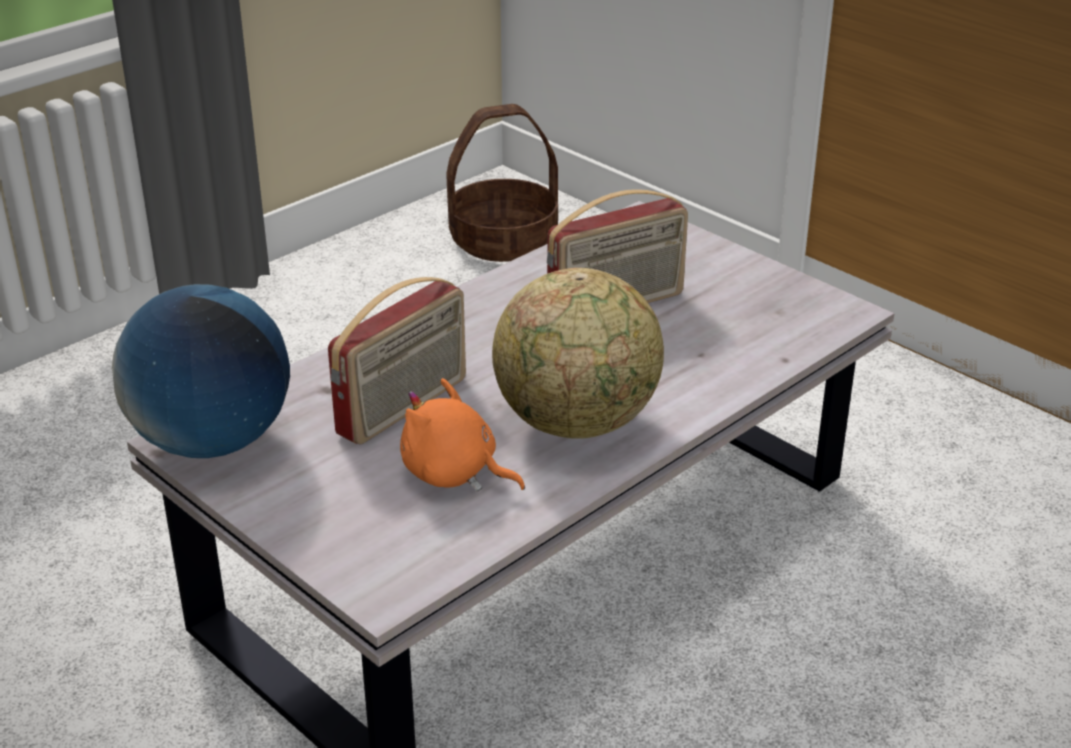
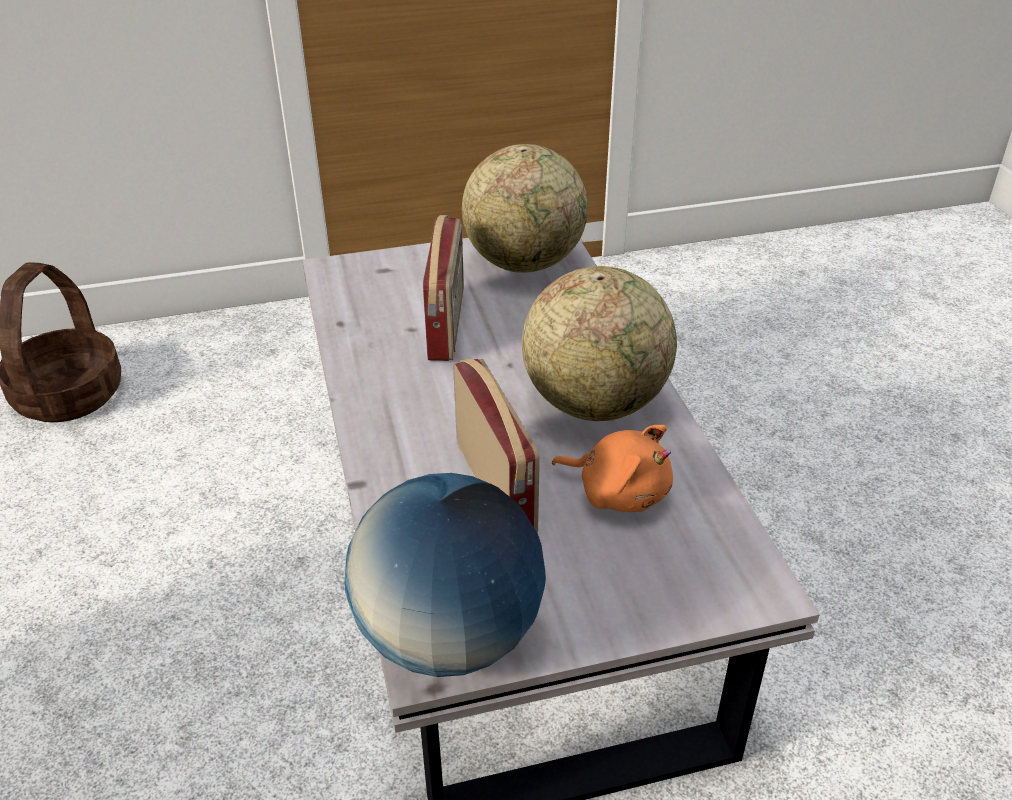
camera: 60 degrees left, 5 degrees up
(454, 474) = (619, 492): orange plush toy -> orange plush toy turned 120 degrees counterclockwise
(777, 310) = (525, 263): none -> globe

